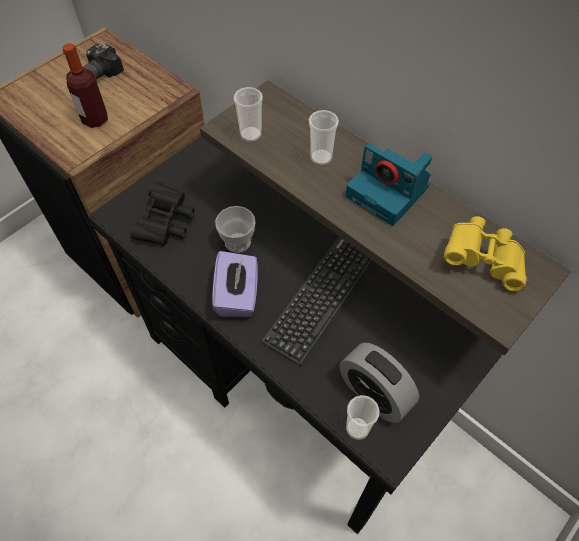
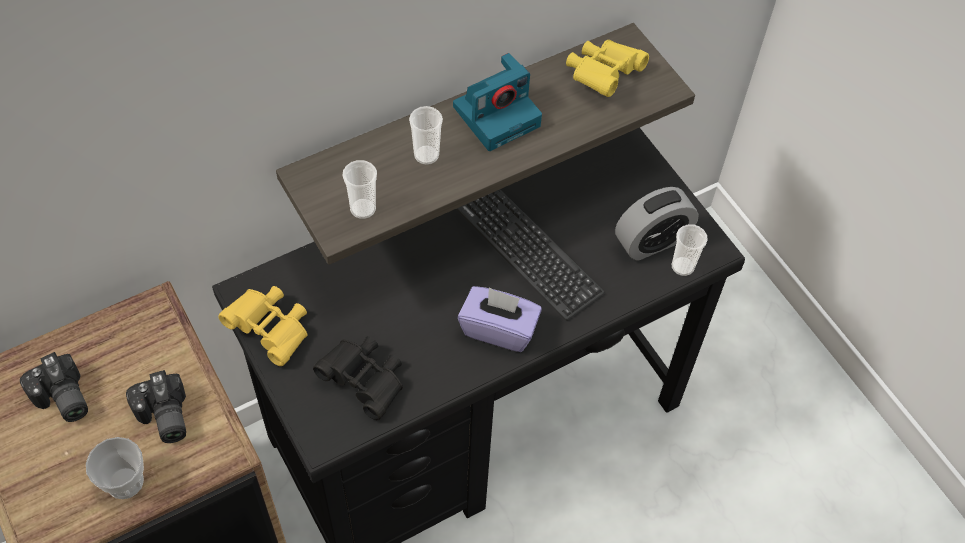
camera: 75 degrees left, 0 degrees up
(95, 119) = (162, 418): bottle -> camera
(192, 161) = (271, 330): none -> yellow binoculars
(237, 242) = (424, 311): cup -> cup (125, 482)

